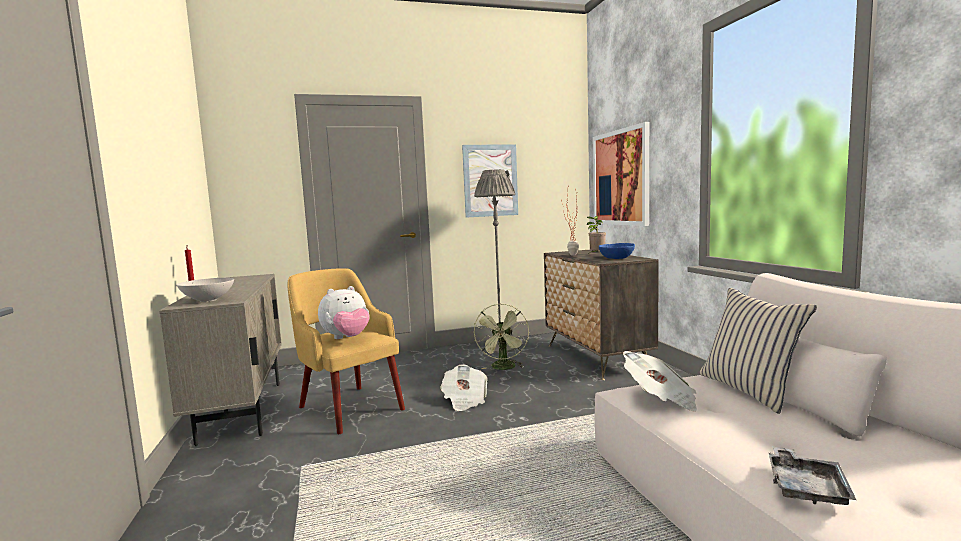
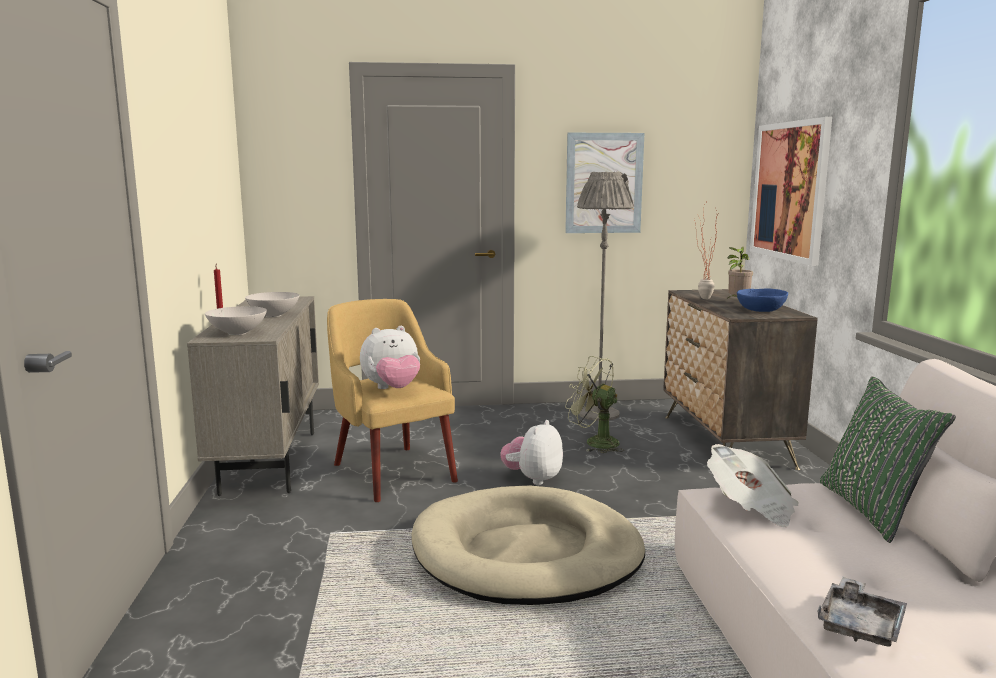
camera: 10 degrees right, 5 degrees up
(241, 287) = (274, 315): none -> white bowl
(464, 400) = (533, 479): newspaper -> plush toy
(475, 461) = (526, 553): none -> beige dog bed
(504, 368) = (595, 442): green fan -> green fan turned 105 degrees clockwise
(749, 390) = (873, 510): beige pillow -> green pillow

